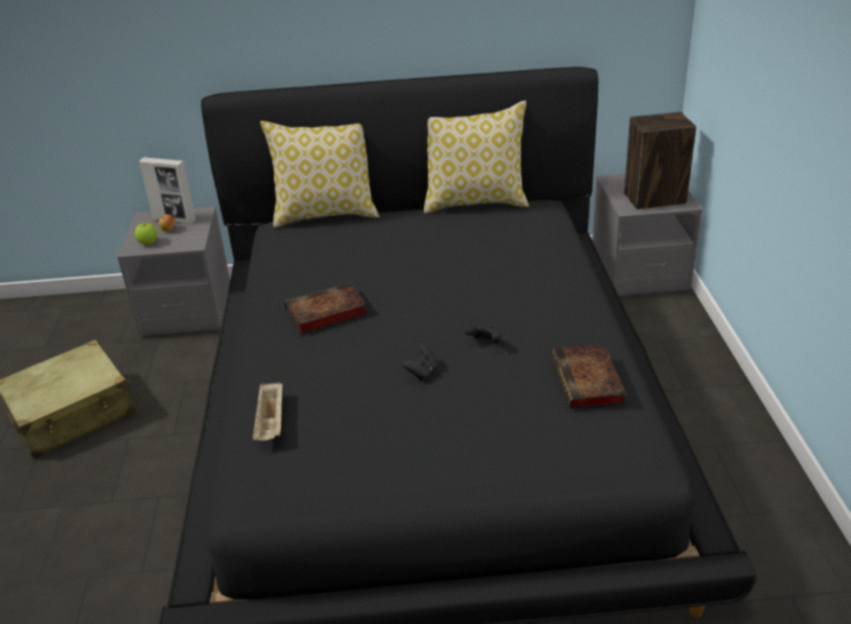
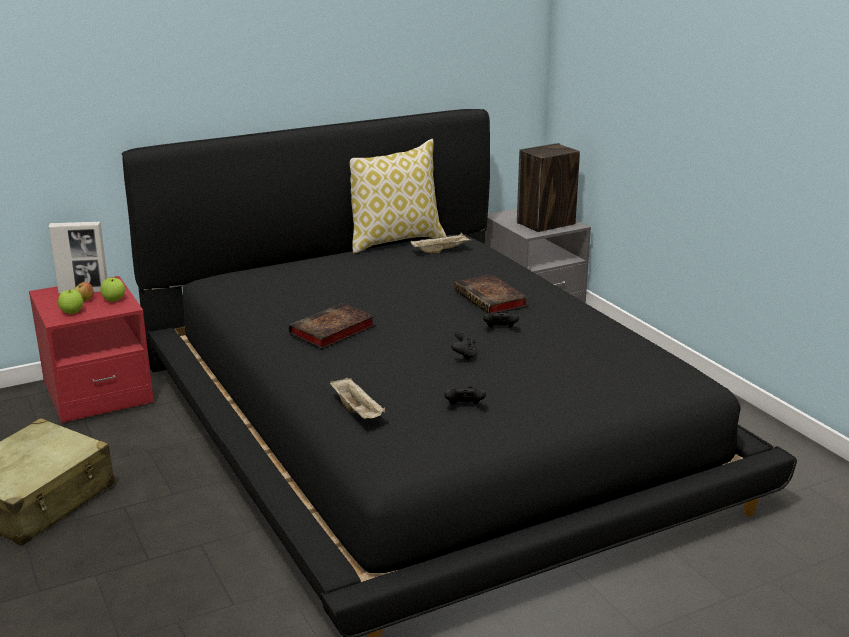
camera: 25 degrees left, 10 degrees down
(187, 309) = (97, 393): grey nightstand -> red nightstand
(190, 234) = (114, 300): none -> apple
(326, 214) = (255, 265): pillow -> none
(370, 442) = (464, 407): none -> black game controller
(507, 224) = (441, 251): none -> beige tray
(589, 382) = (609, 340): book -> book (492, 299)

